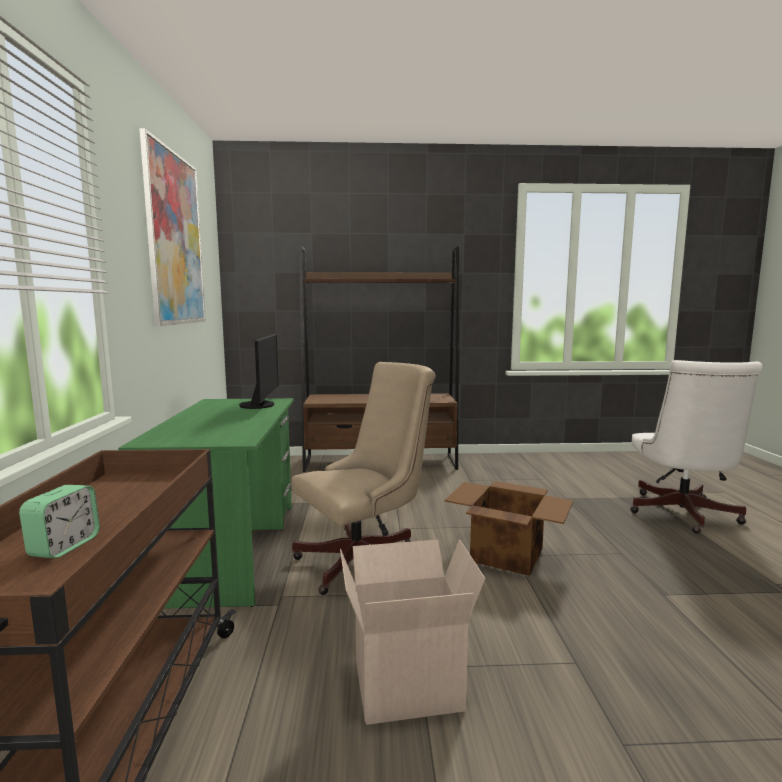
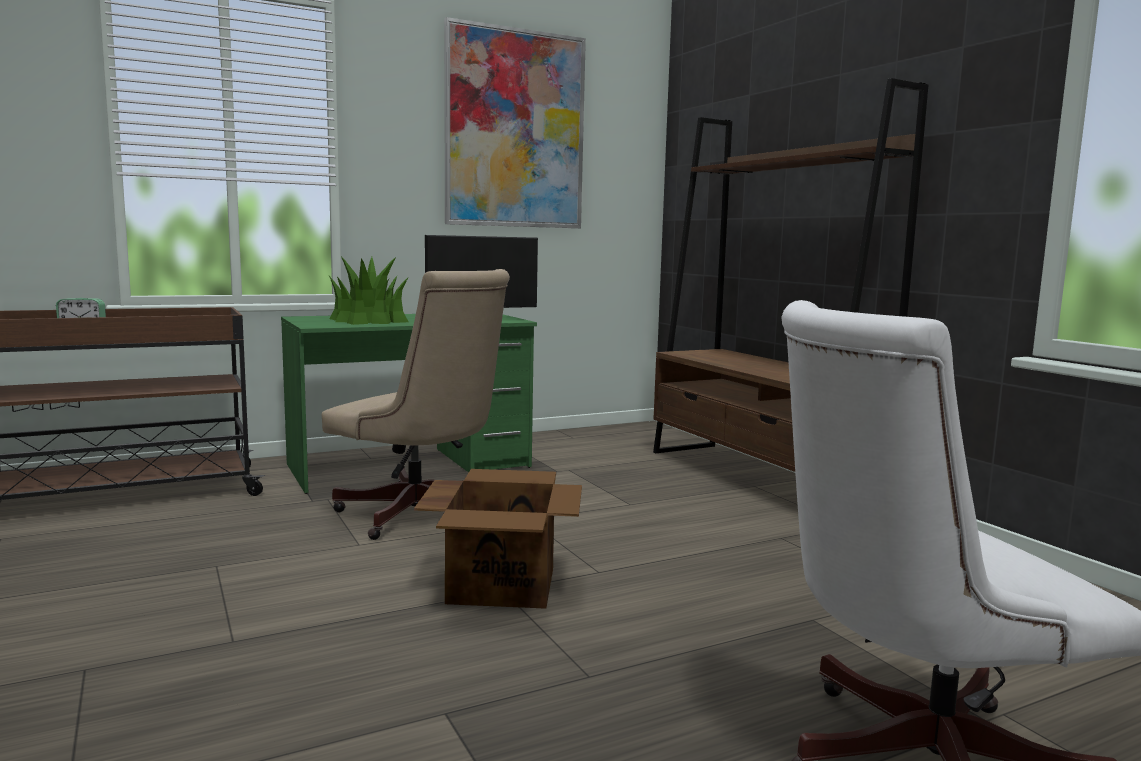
camera: 65 degrees right, 0 degrees up
(219, 426) = (369, 320): none -> potted plant
(408, 682) = (191, 564): cardboard box -> none

